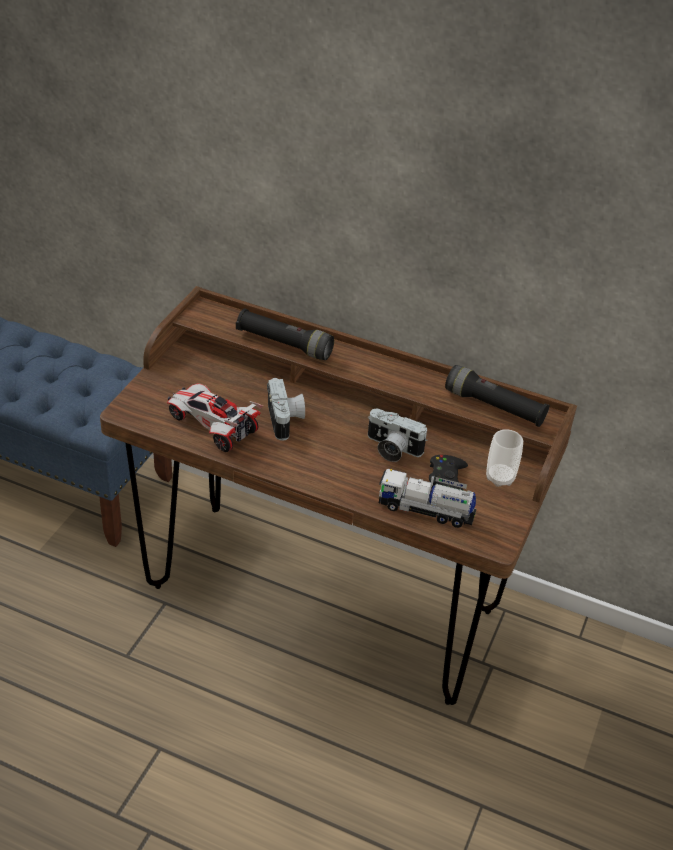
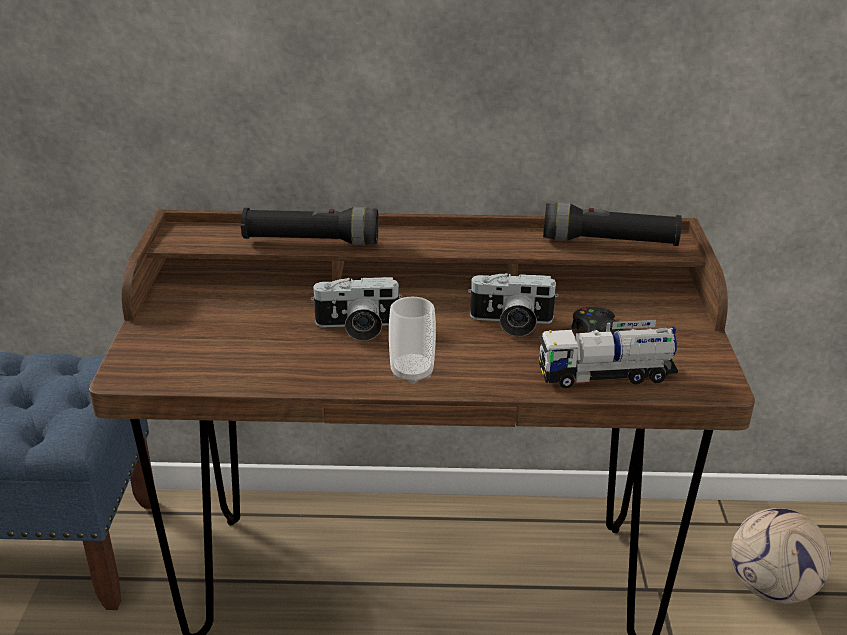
camera: 20 degrees left, 10 degrees down
(212, 426) = (262, 359): toy car -> none
(286, 420) = (357, 328): camera -> camera turned 120 degrees clockwise
(500, 478) = (659, 318): cup -> cup (412, 373)
(579, 696) = (773, 588): none -> football

